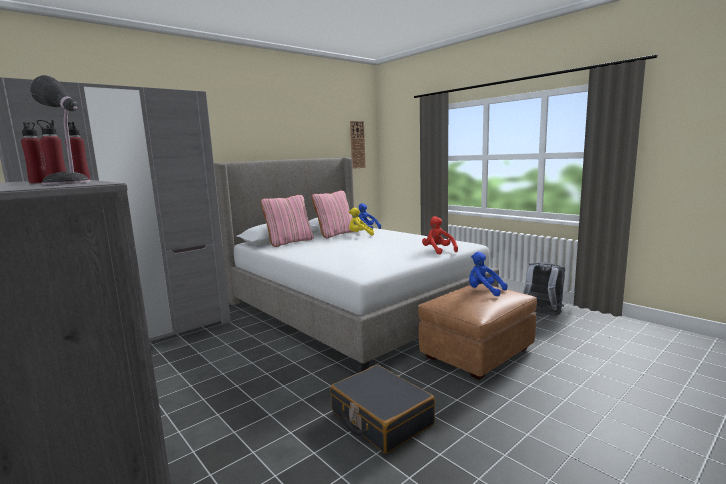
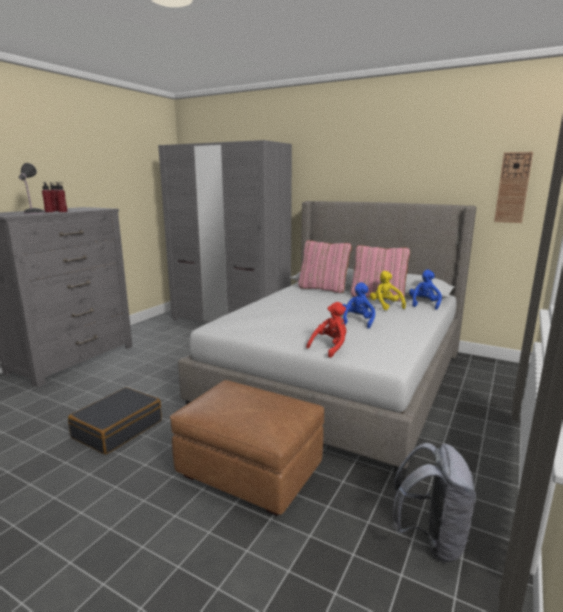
camera: 70 degrees right, 5 degrees up
(484, 291) = (263, 407): blue plush toy -> blue plush toy (357, 322)

